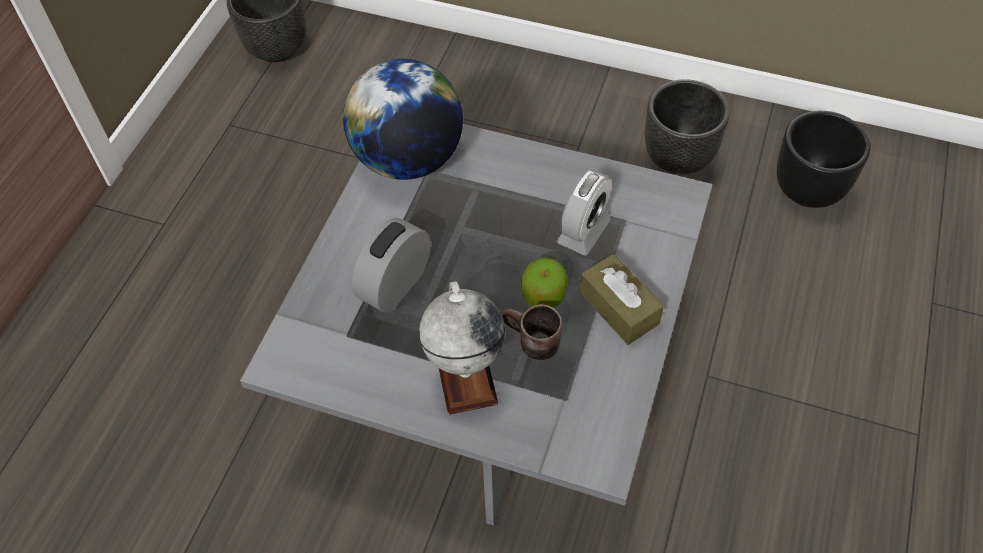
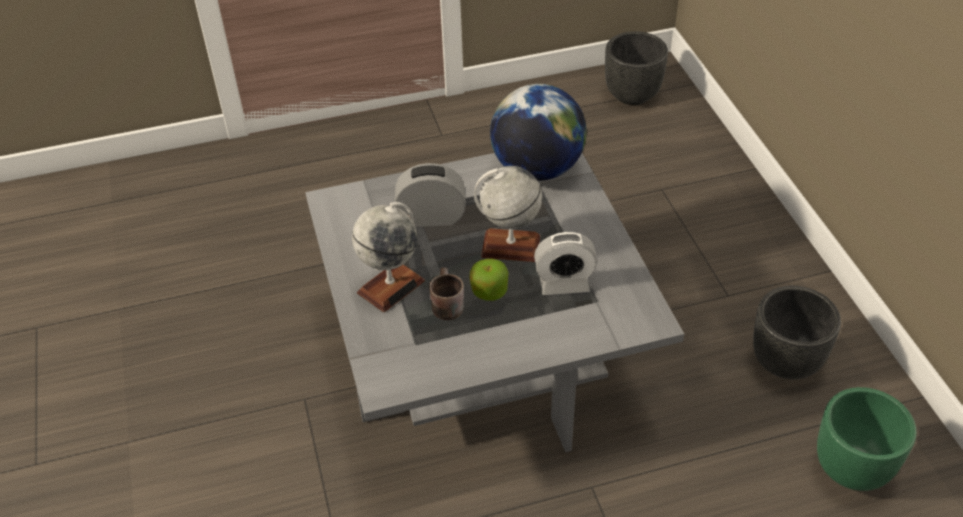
camera: 55 degrees right, 10 degrees down
(497, 243) = (510, 246): none -> globe
(619, 308) = (515, 335): brown tissue box -> none
(809, 190) = (852, 469): black planter -> green planter

